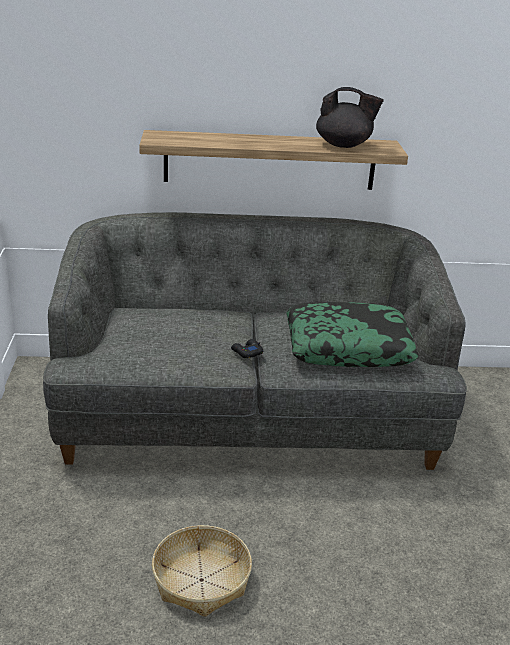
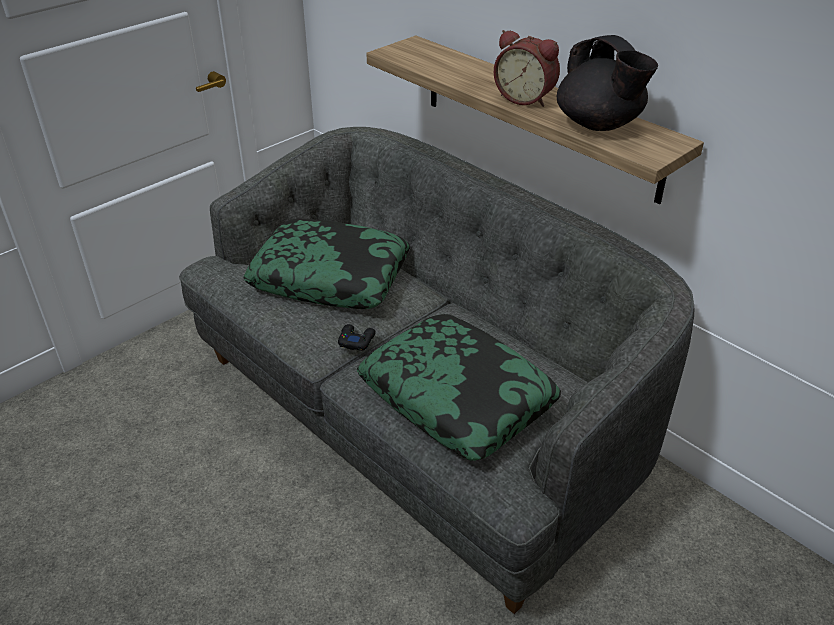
camera: 50 degrees right, 10 degrees up
(170, 329) = (330, 276): none -> pillow
(202, 580) = (156, 537): basket -> none
(284, 143) = (525, 98): none -> alarm clock

